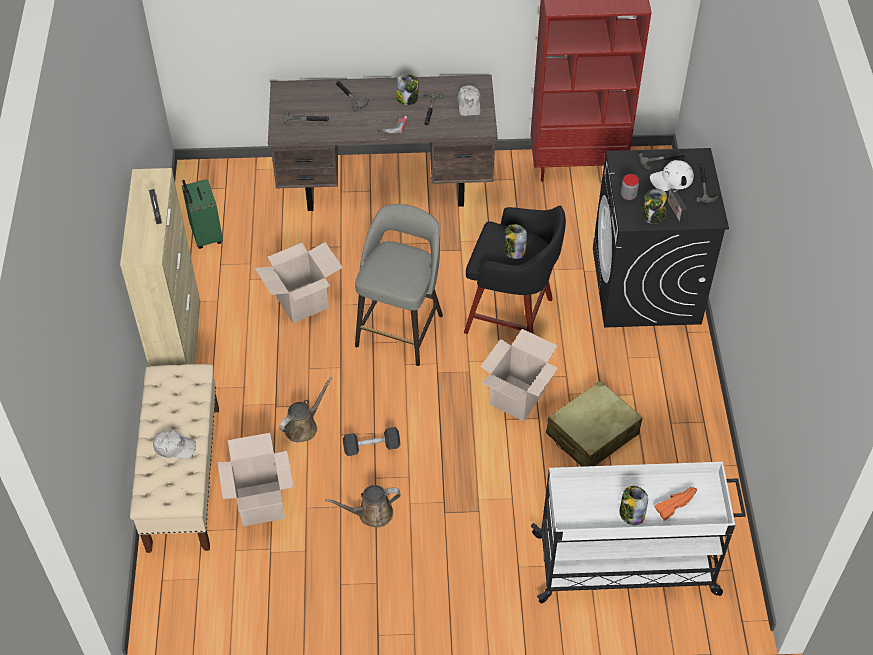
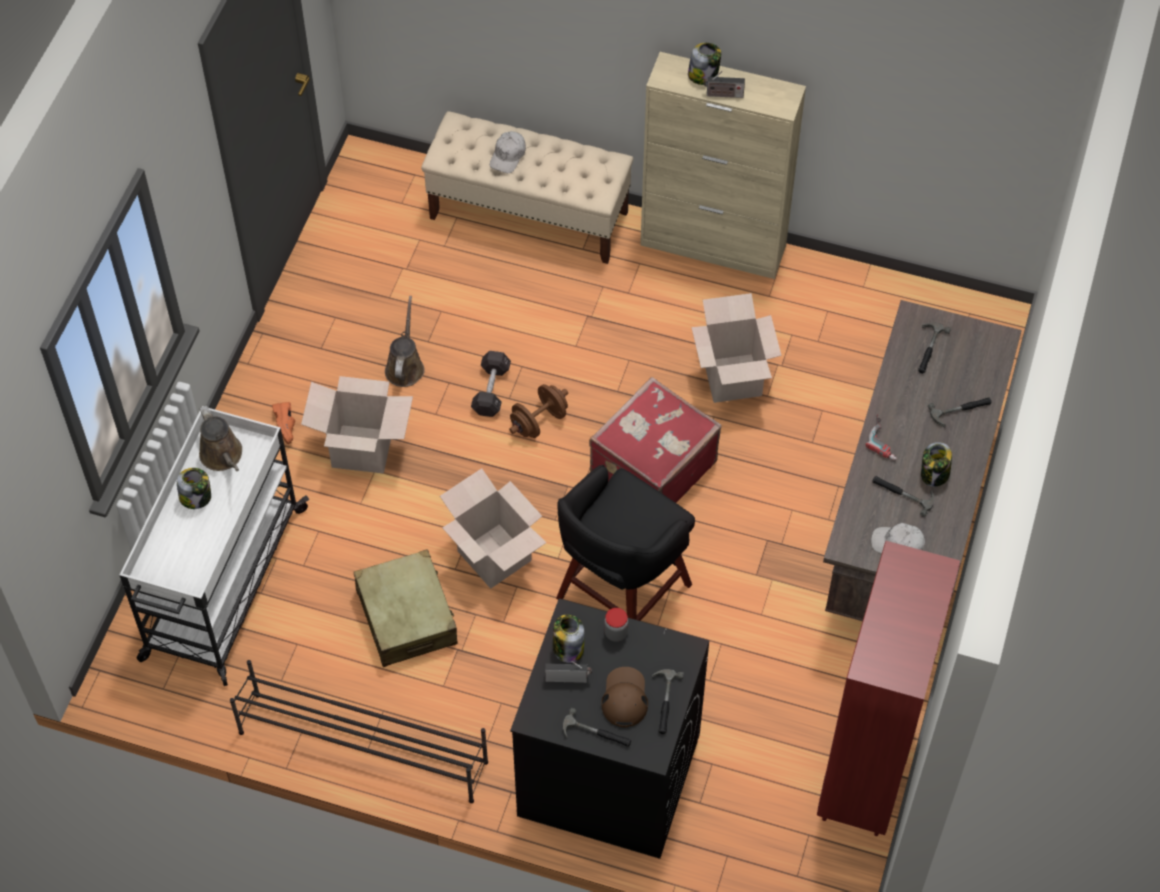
camera: 110 degrees right, 5 degrees up
(205, 236) = (881, 306): green suitcase -> none
(260, 503) = (465, 273): cardboard box -> cardboard box (362, 449)
(303, 426) = (548, 334): brown watering can -> brown watering can (223, 456)
(388, 407) = (539, 421): none -> brown dumbbell
(400, 328) = (651, 468): grey stool -> red suitcase
(514, 251) = (623, 521): jar -> jar (703, 75)
(671, 179) = (624, 698): white cap -> brown cap
(673, 504) = (186, 542): orange shoe -> orange shoe (288, 426)
(703, 425) = (362, 746): none -> black shoe rack

